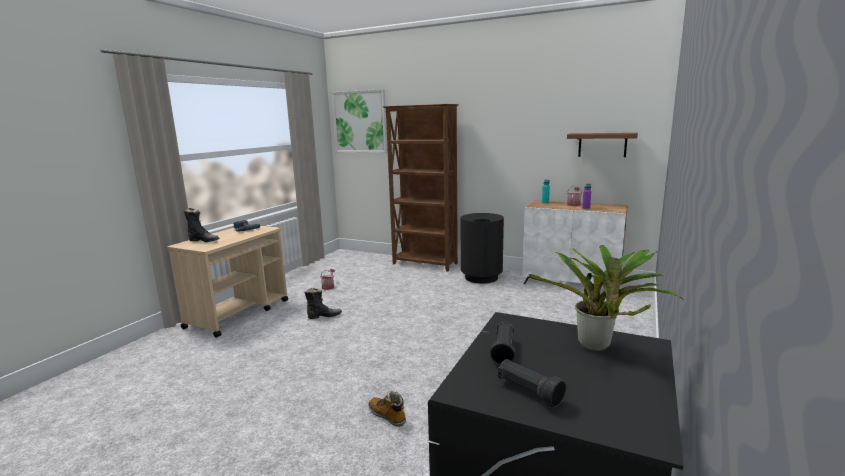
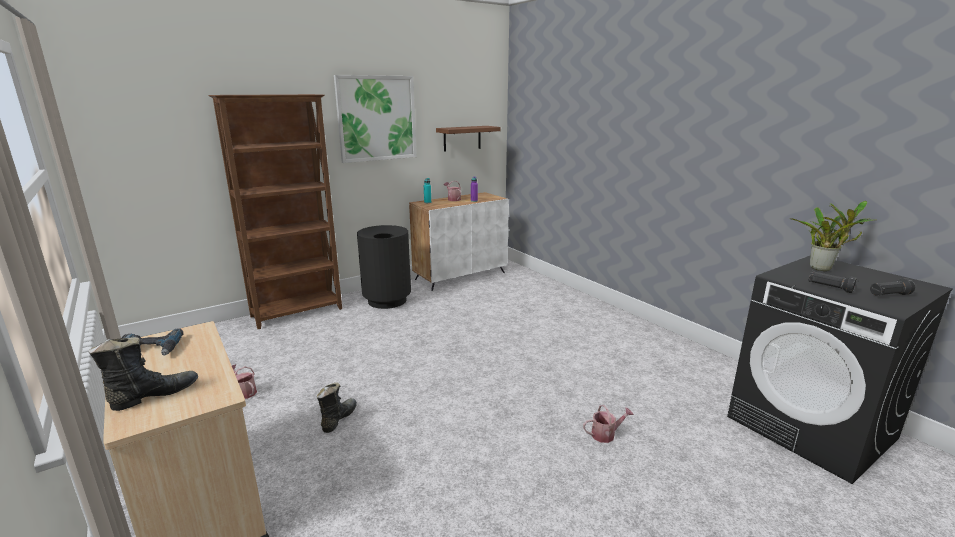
camera: 60 degrees left, 5 degrees up
(360, 122) = (127, 120): picture -> picture (377, 118)
(387, 416) = (606, 434): boot -> watering can

